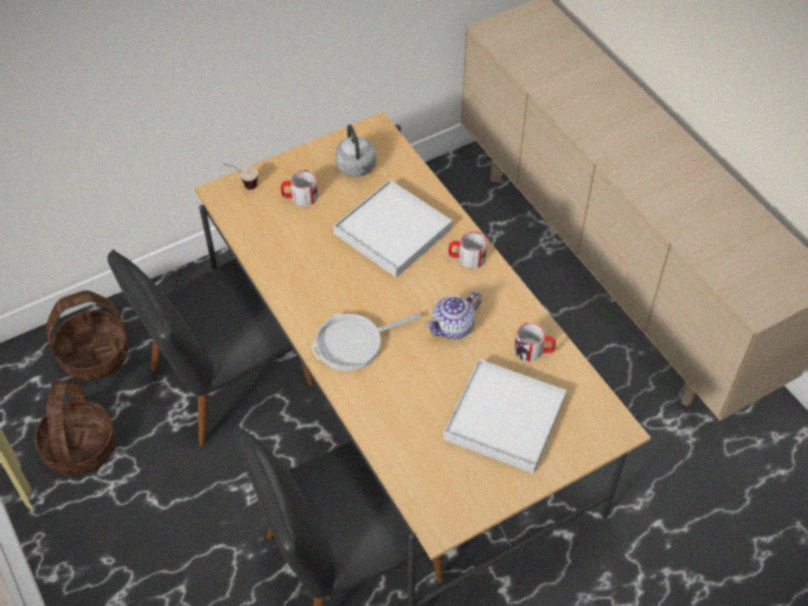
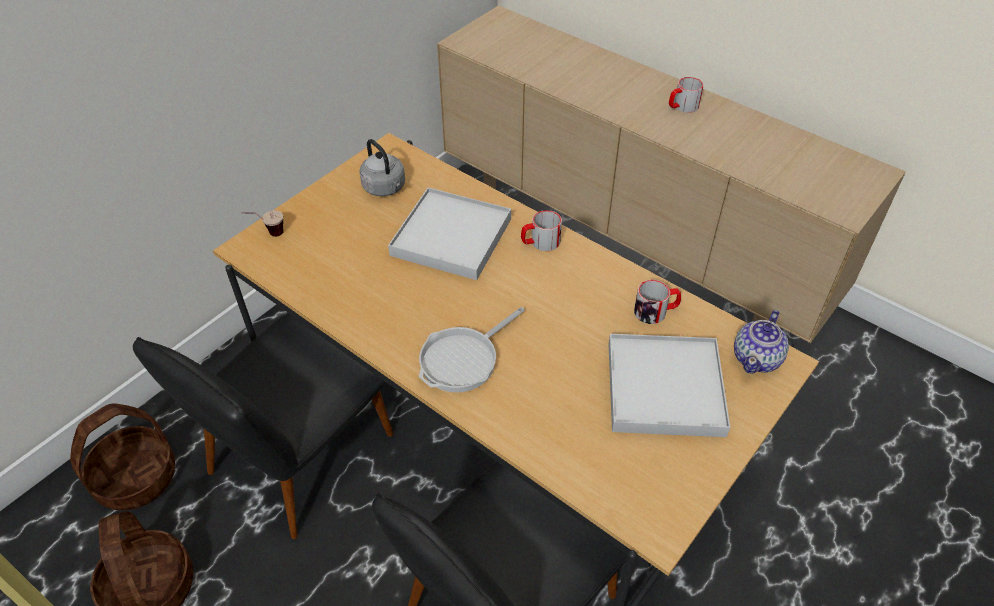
camera: 20 degrees left, 5 degrees down
(299, 197) = (336, 230): mug -> mug (682, 106)
(453, 327) = (561, 311): teapot -> teapot (757, 358)

